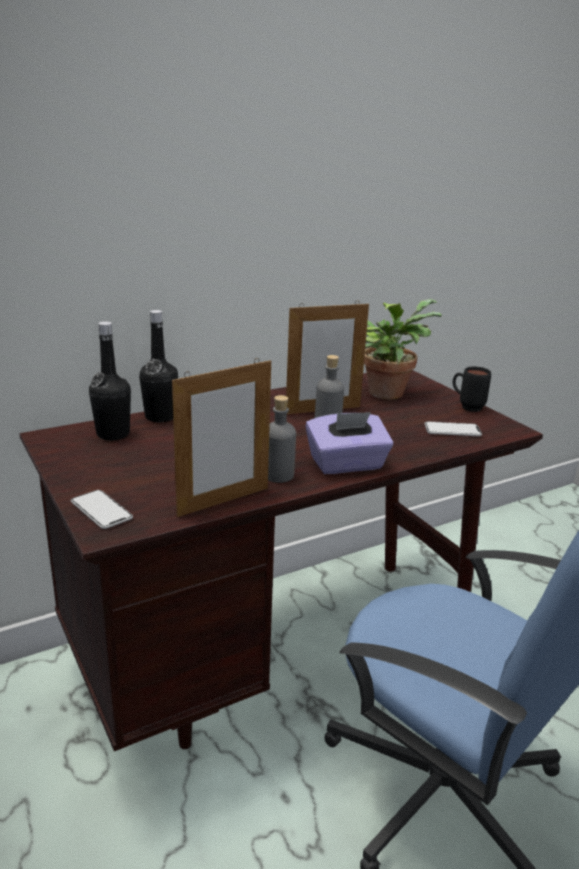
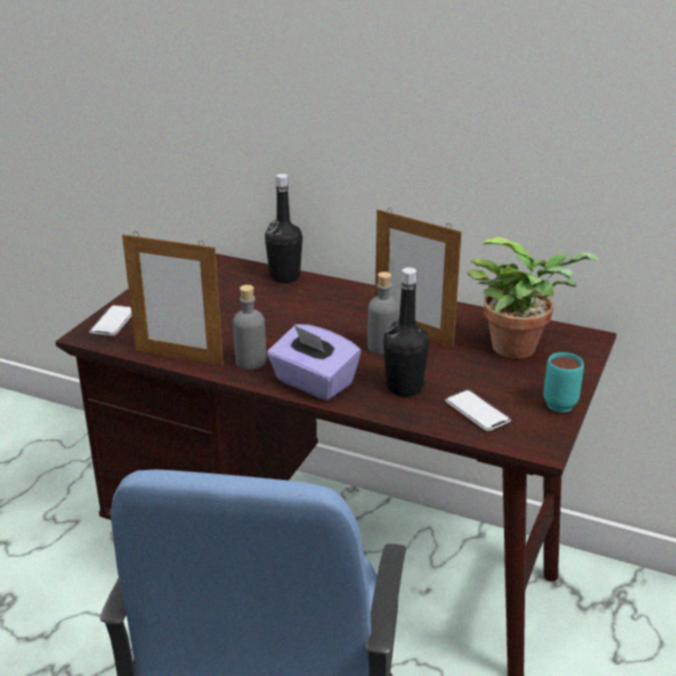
camera: 55 degrees right, 5 degrees up
(113, 434) = (228, 275): black bottle -> black bottle (404, 387)
(466, 407) = (558, 402): black mug -> turquoise mug

